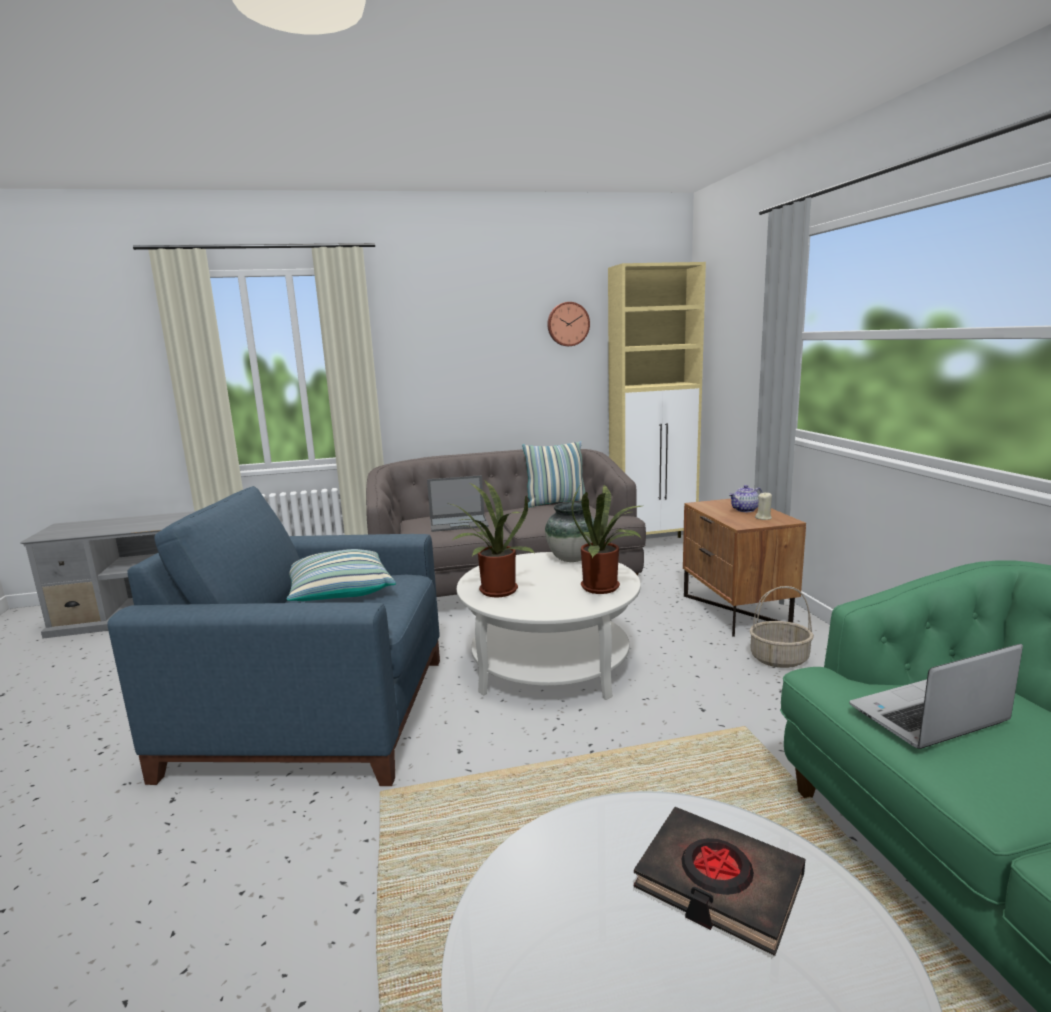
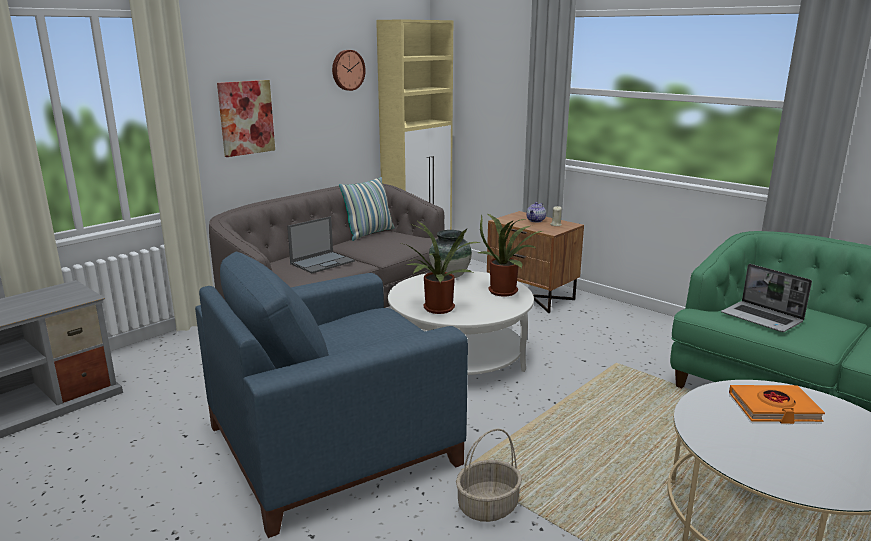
camera: 35 degrees left, 5 degrees up
(339, 593) = (349, 333): pillow -> none
(439, 371) = (246, 117): none -> picture
(718, 883) = (774, 408): black book -> orange book
(779, 659) = (589, 320): basket -> basket (488, 507)
(927, 717) = (762, 318): laptop -> laptop turned 75 degrees counterclockwise

